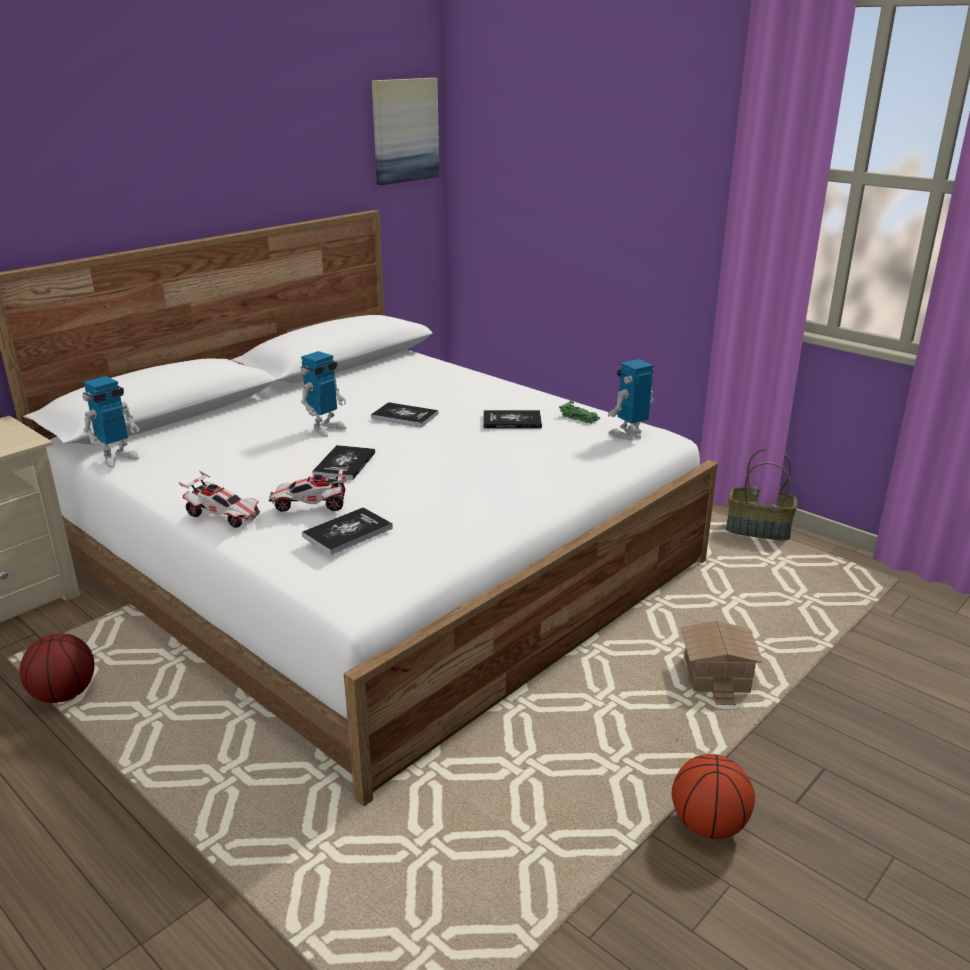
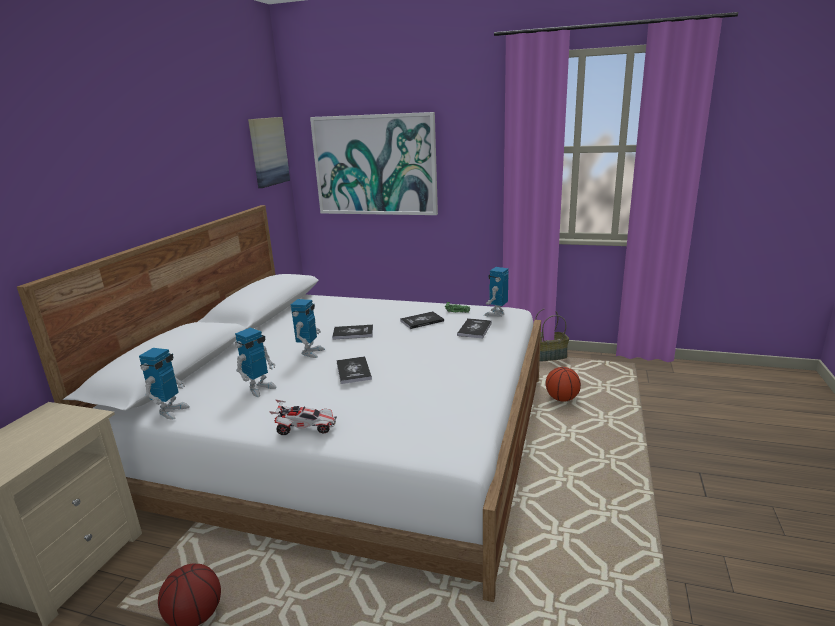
camera: 25 degrees left, 5 degrees down
(226, 458) = (259, 389): none -> toy robot
(311, 505) = (364, 402): toy car -> none
(347, 532) = (412, 413): book -> book (474, 329)
(554, 167) = (375, 165): none -> picture
(708, 825) = (681, 527): basketball -> basketball (561, 399)
(714, 675) = (603, 441): toy house -> none

